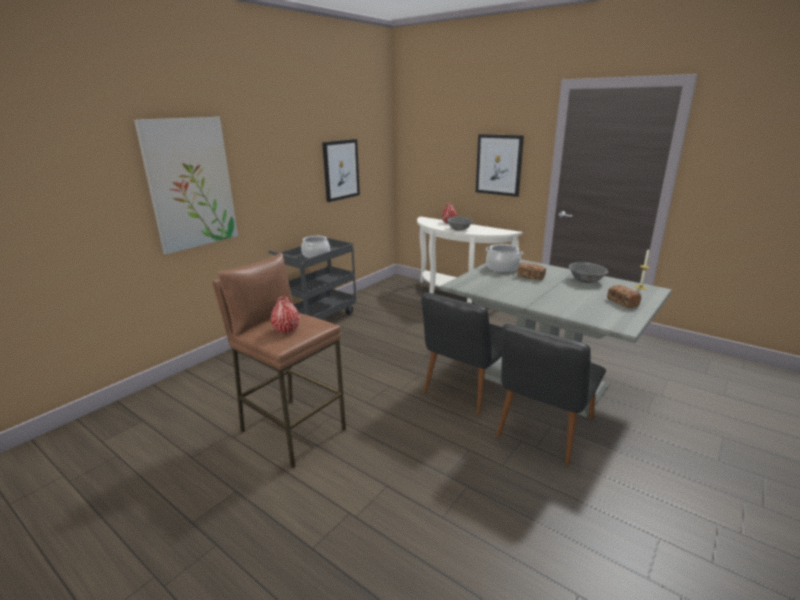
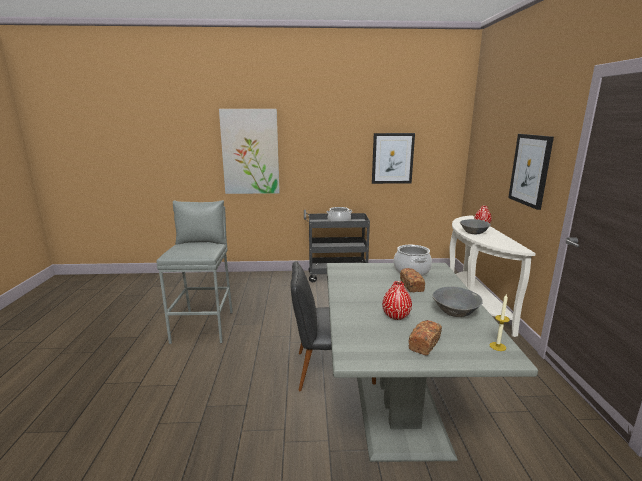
camera: 50 degrees right, 5 degrees down
(286, 330) = (188, 249): red vase -> red vase (396, 316)
(292, 430) = (204, 326): brown stool -> grey stool
(545, 427) = (321, 437): black chair -> none

